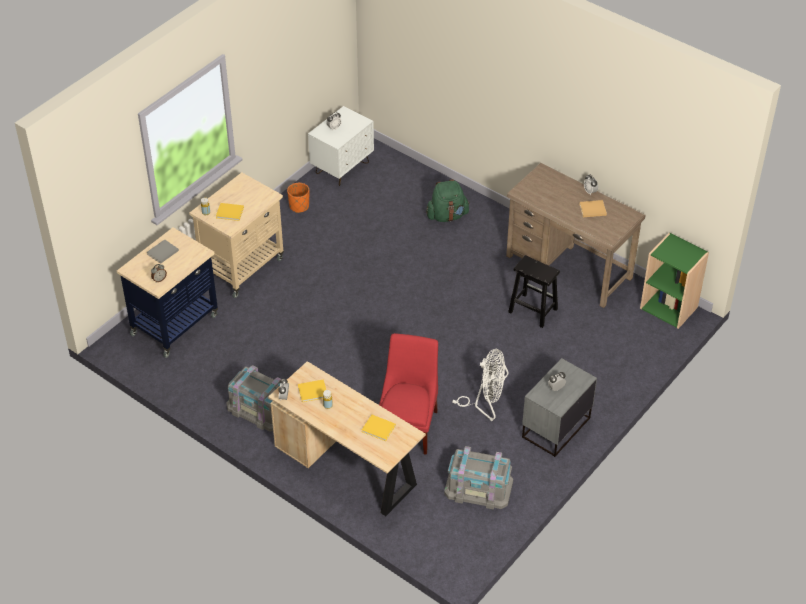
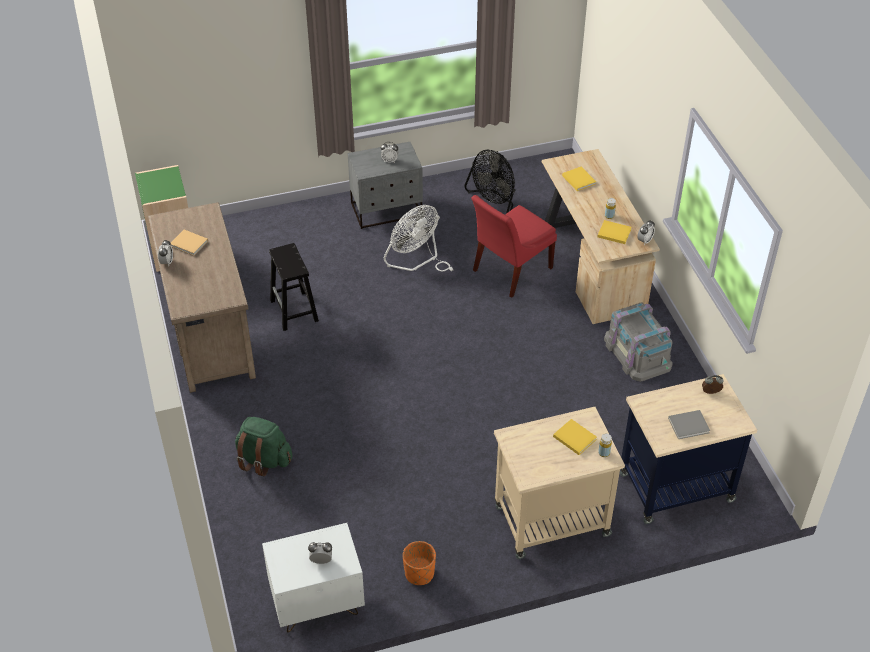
camera: 145 degrees left, 0 degrees up
(478, 488) = (494, 200): grey storage box -> black fan

